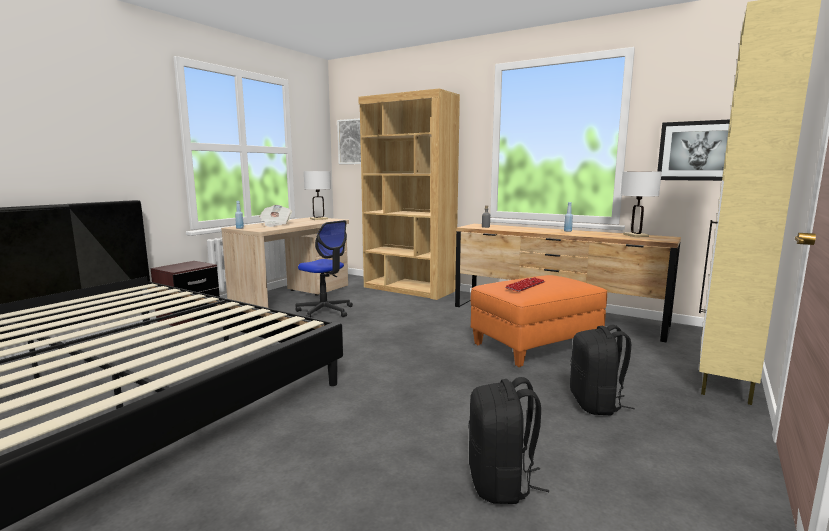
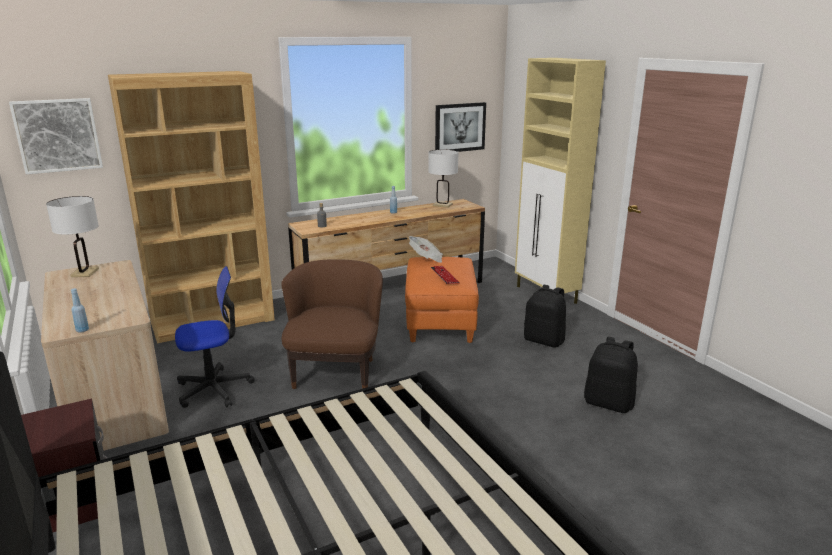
camera: 60 degrees left, 10 degrees up
(275, 225) = (92, 304): newspaper -> newspaper (426, 258)
(387, 333) = (336, 372): none -> brown armchair

